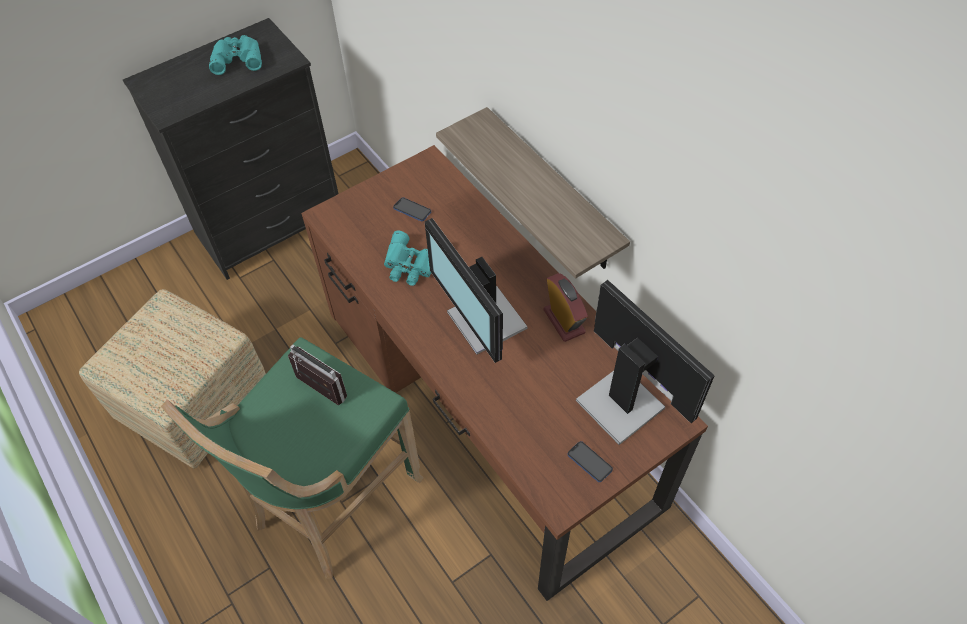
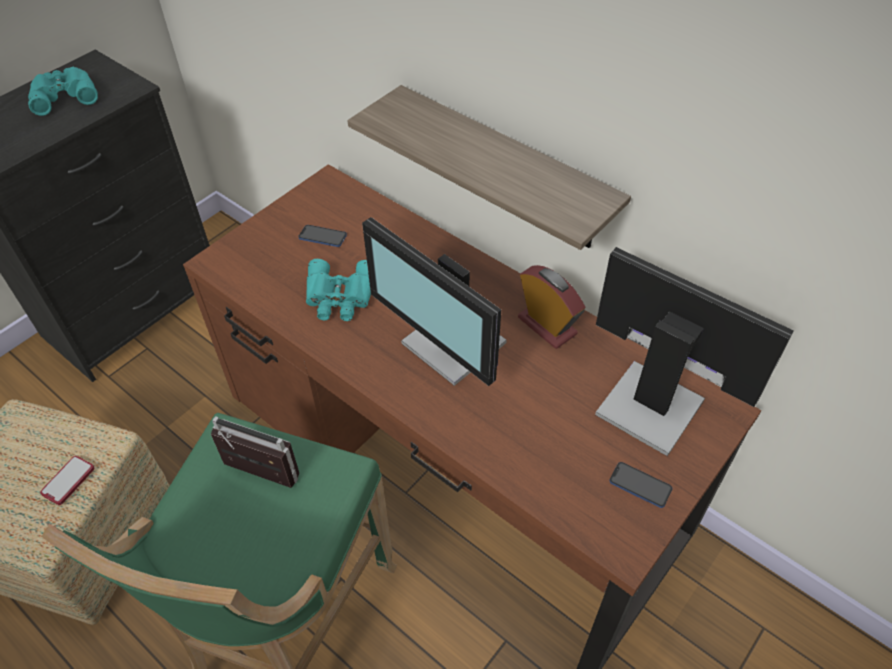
camera: 15 degrees left, 5 degrees down
(191, 361) = (68, 481): none -> phone

